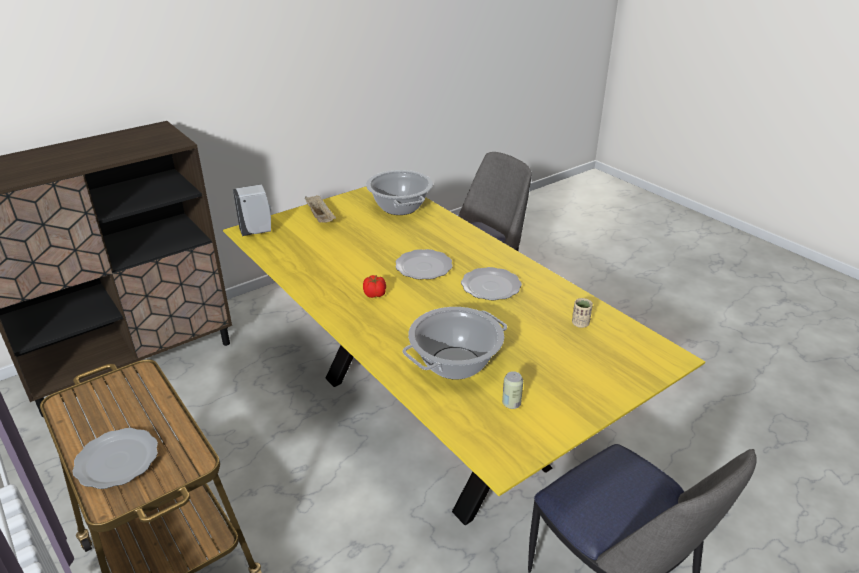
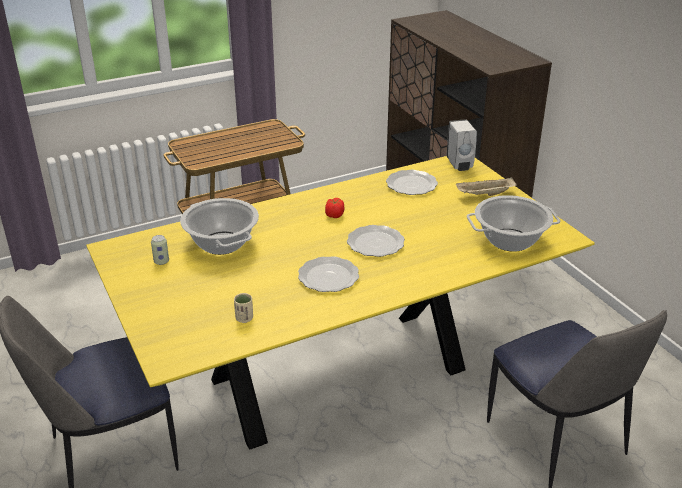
camera: 100 degrees right, 0 degrees up
(118, 460) = (211, 143): plate -> plate (412, 185)

